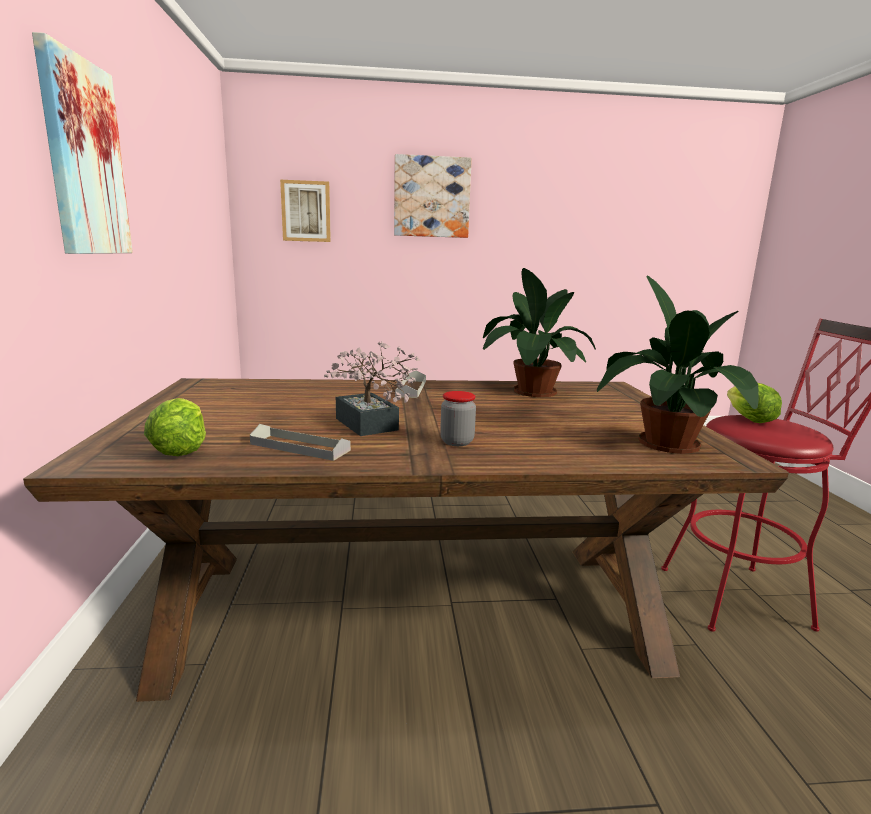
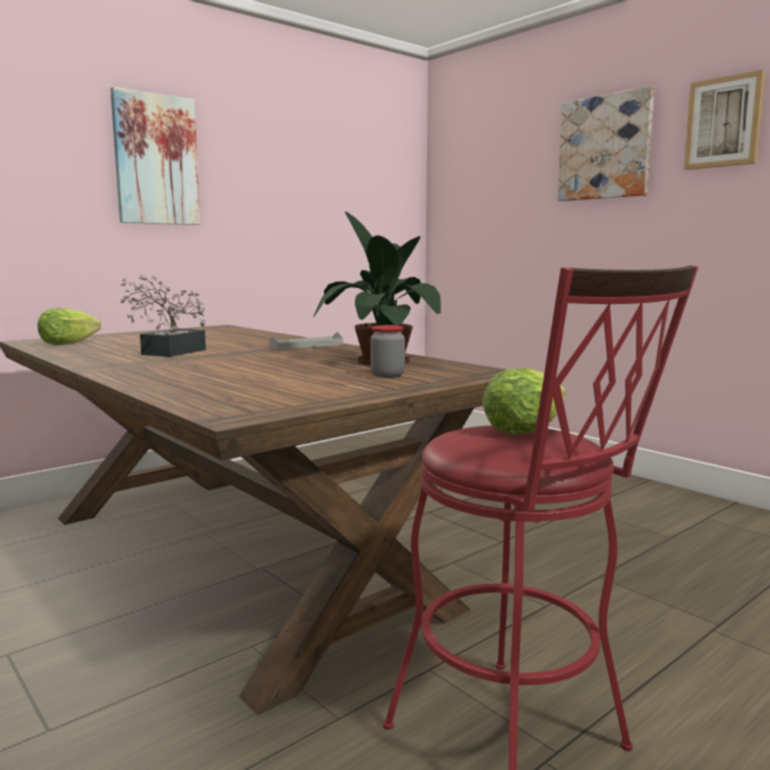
camera: 55 degrees right, 5 degrees down
(300, 447) = (98, 352): grey tray -> none
(306, 211) = (481, 184): picture -> picture (724, 122)
(457, 442) = (158, 366): jar -> jar (387, 375)
(664, 441) = (260, 397): potted plant -> none

